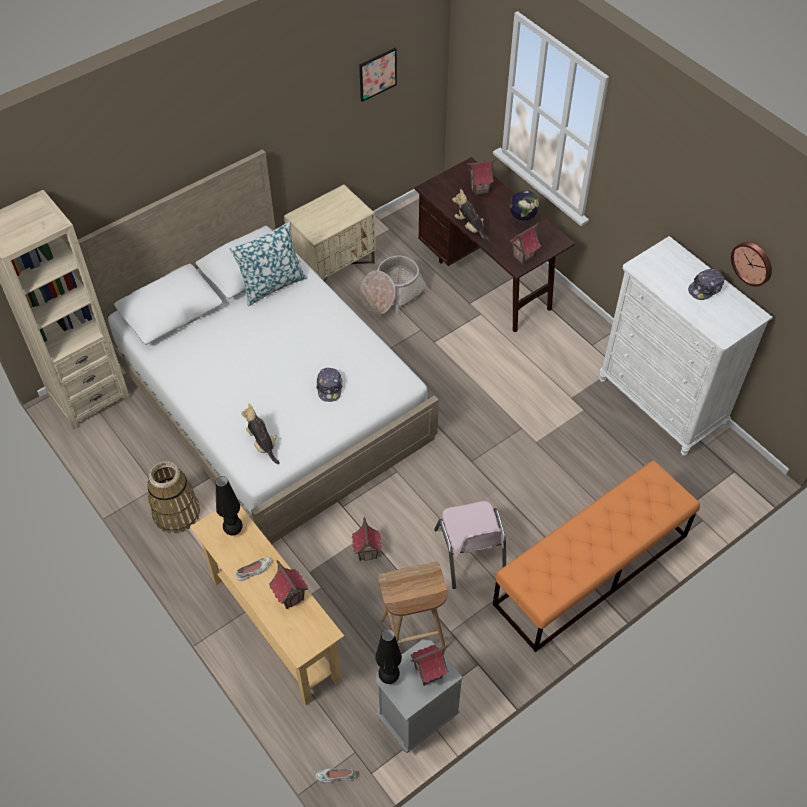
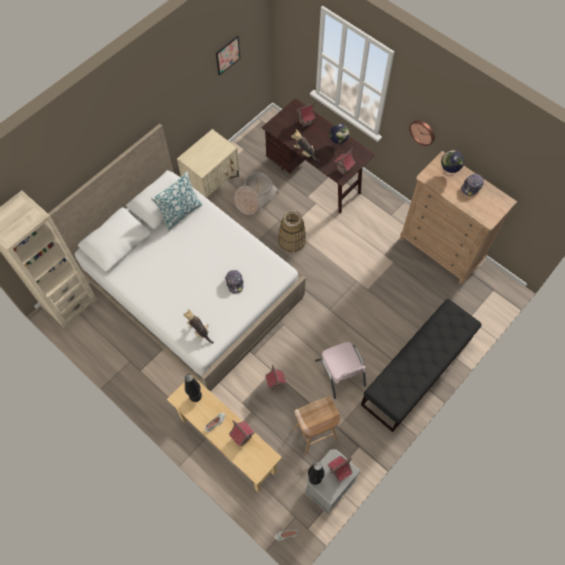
camera: 10 degrees left, 10 degrees up
(176, 513) = (147, 377): basket -> basket (292, 240)
(591, 570) = (417, 371): orange bench -> black bench
(661, 403) = (441, 249): white dresser -> brown dresser
(673, 264) = (448, 171): none -> globe
(753, 263) = (502, 169): wall clock -> wall clock (423, 132)

